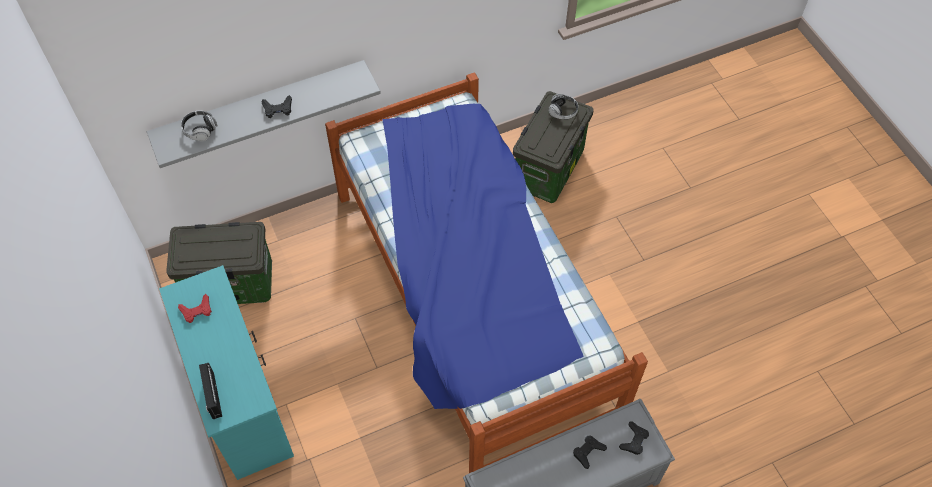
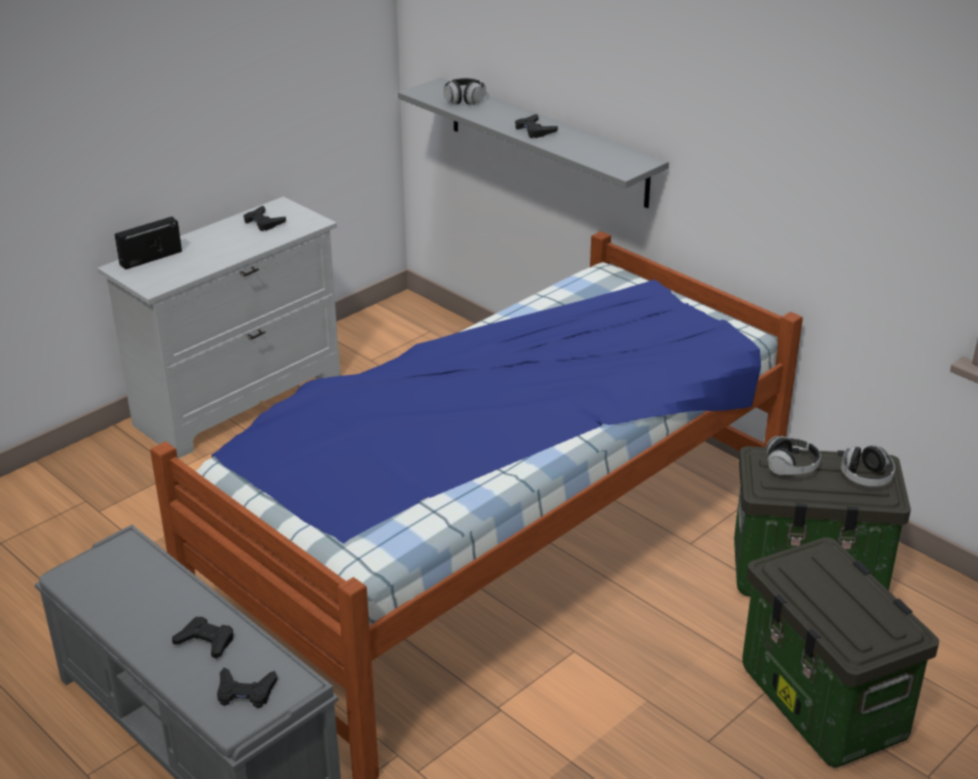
camera: 70 degrees right, 25 degrees down
(196, 311) = (263, 222): red game controller -> black game controller
(231, 284) = (404, 348): storage box -> storage box (824, 705)
(242, 402) = (240, 400): turquoise dresser -> white dresser
(541, 137) = (791, 466): none -> headphones

